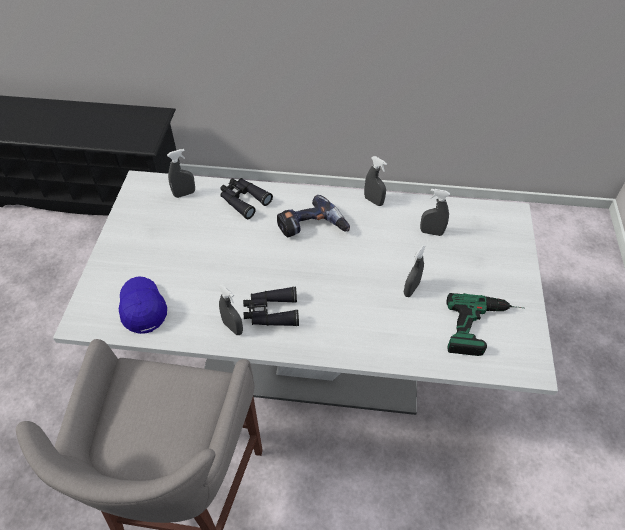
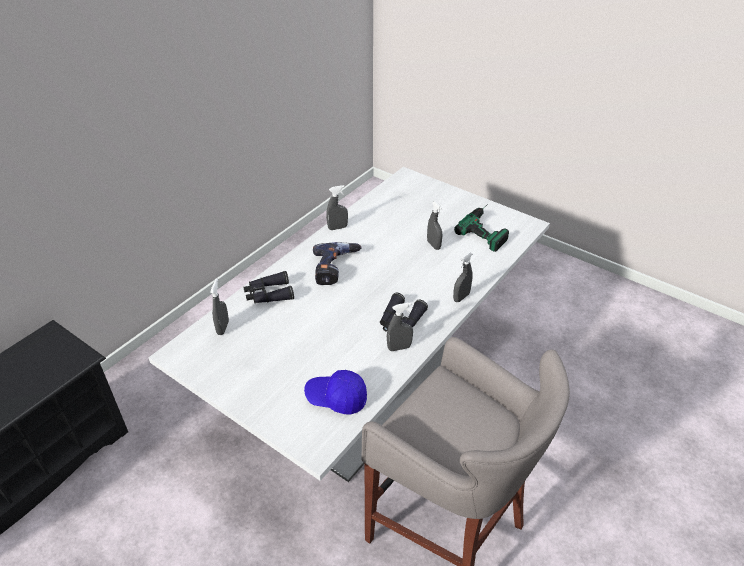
camera: 60 degrees left, 10 degrees down
(431, 232) = (392, 215): grey spray bottle -> grey spray bottle (461, 297)

